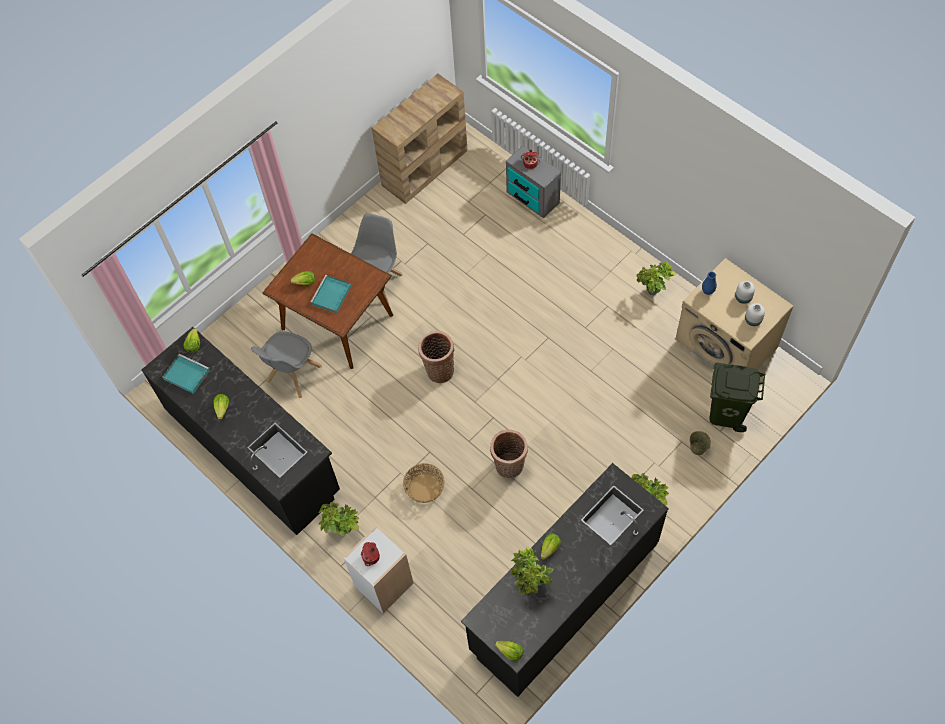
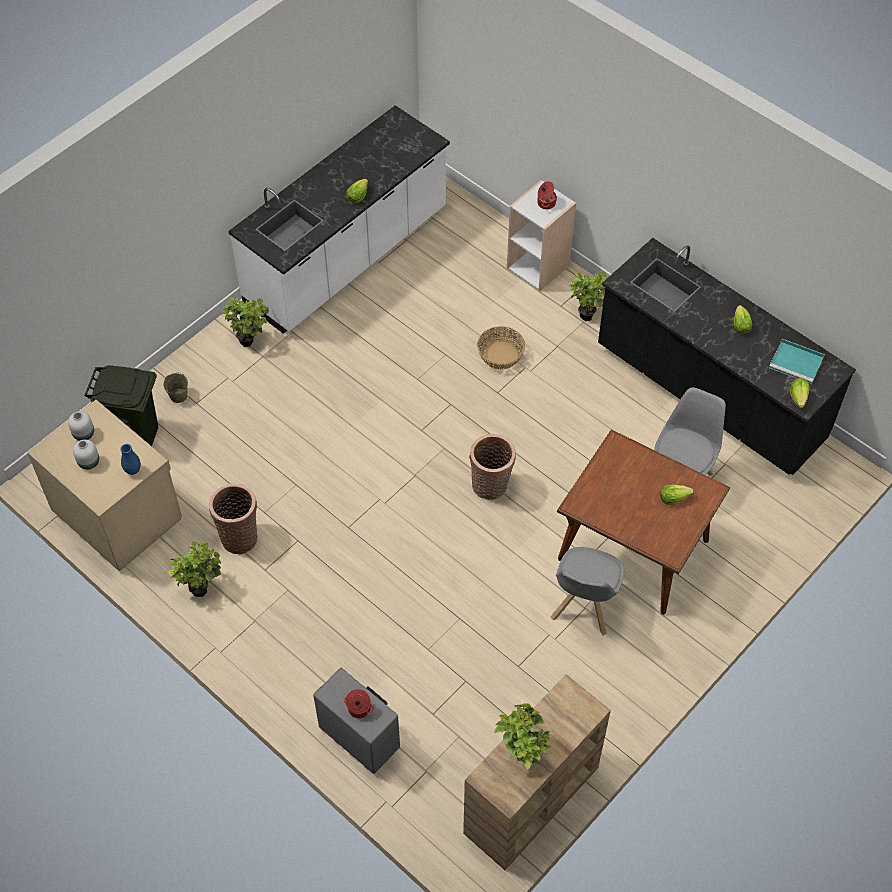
camera: 175 degrees right, 5 degrees down
(331, 295) = (634, 481): turquoise tray -> none
(509, 467) = (402, 376): basket -> basket (239, 536)
(510, 652) = (401, 118): lettuce -> none
(529, 584) = (380, 168): potted plant -> potted plant (522, 754)
(563, 596) = (347, 257): black counter -> white counter

